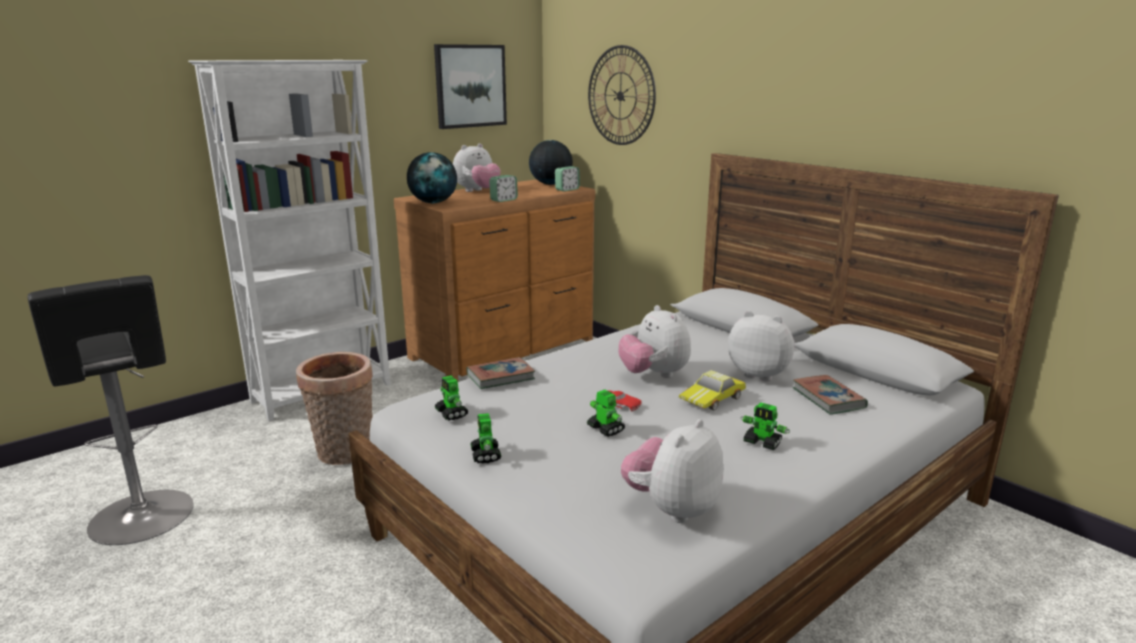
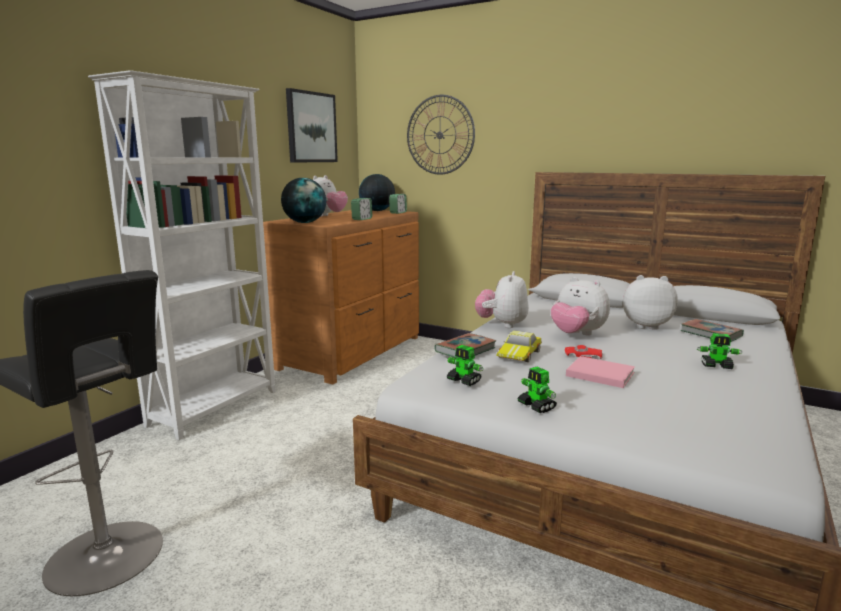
camera: 20 degrees left, 5 degrees down
(344, 454) = (283, 455): basket -> none
(605, 429) = (598, 374): toy robot -> pink book
(672, 508) = (729, 418): plush toy -> plush toy (502, 324)
(713, 399) = (642, 344): toy car -> toy car (520, 354)

